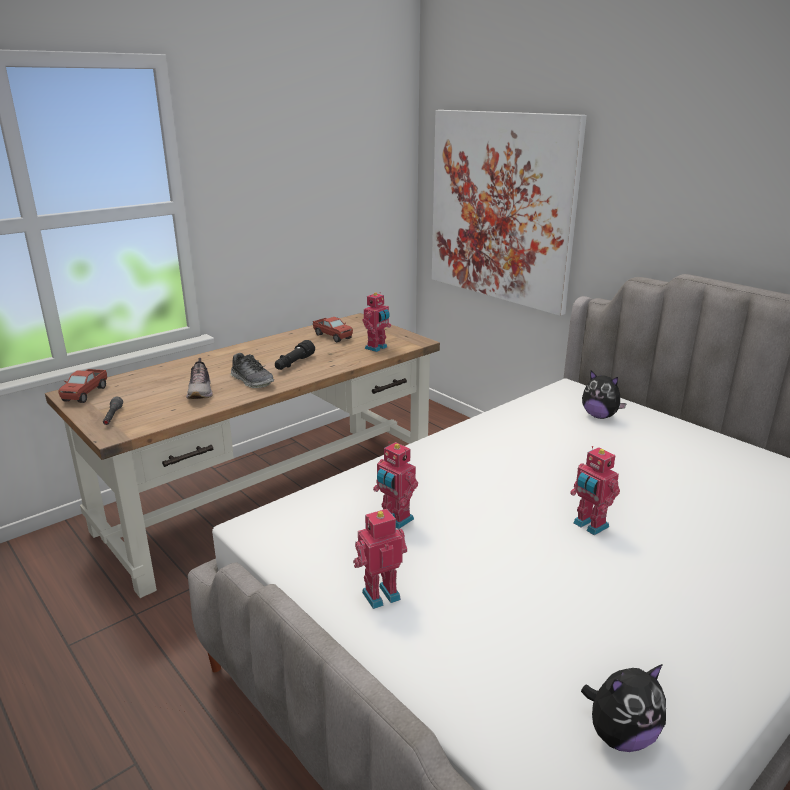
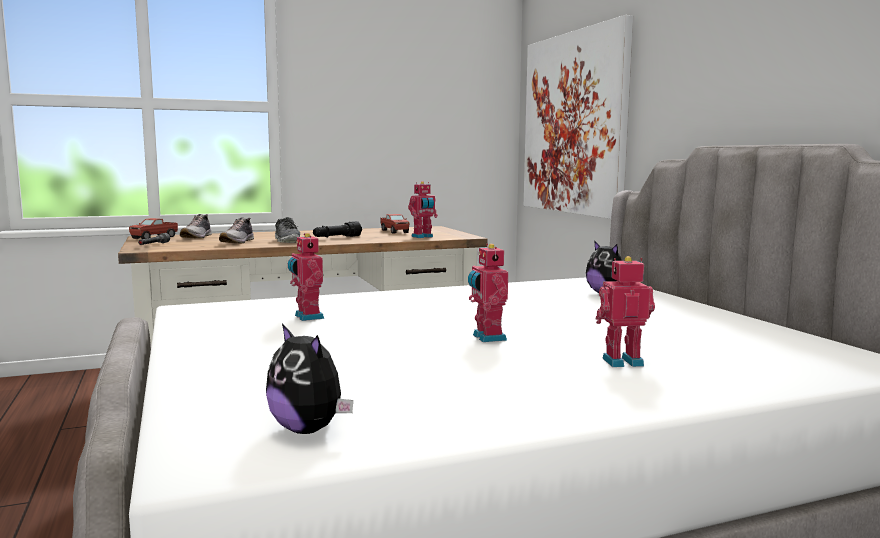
camera: 20 degrees right, 15 degrees down
(136, 384) = (197, 237): none -> shoe
(380, 594) = (228, 343): toy robot -> toy robot (621, 361)
(620, 735) = (309, 429): plush toy -> plush toy turned 45 degrees clockwise

